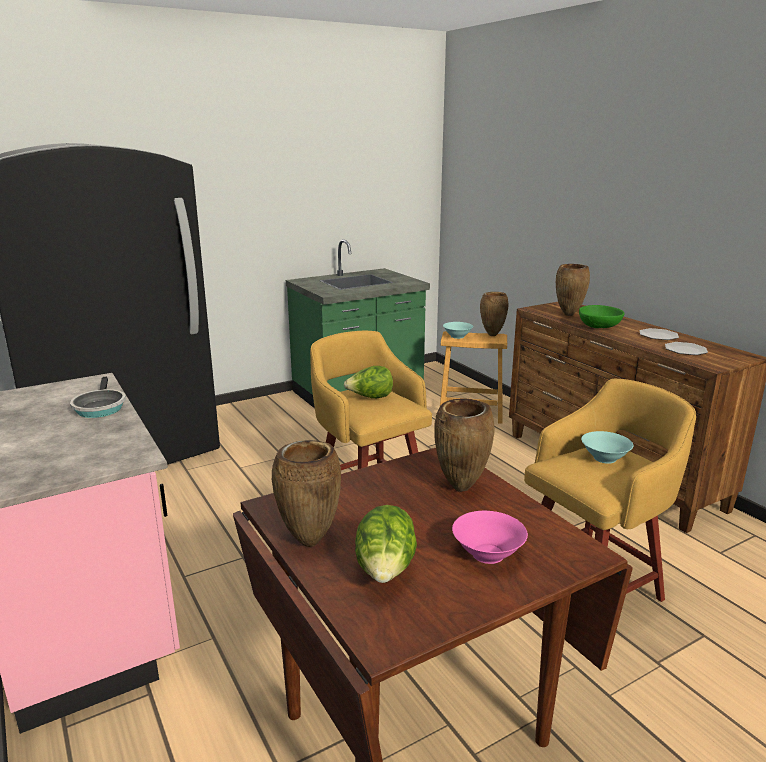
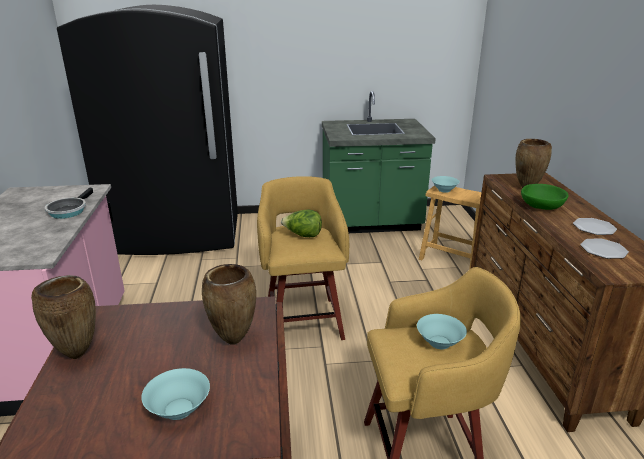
camera: 25 degrees right, 5 degrees up
(386, 572) = (92, 398): lettuce -> none
(487, 554) = (178, 409): pink bowl -> turquoise bowl
(491, 335) = (477, 193): brown vase -> none

